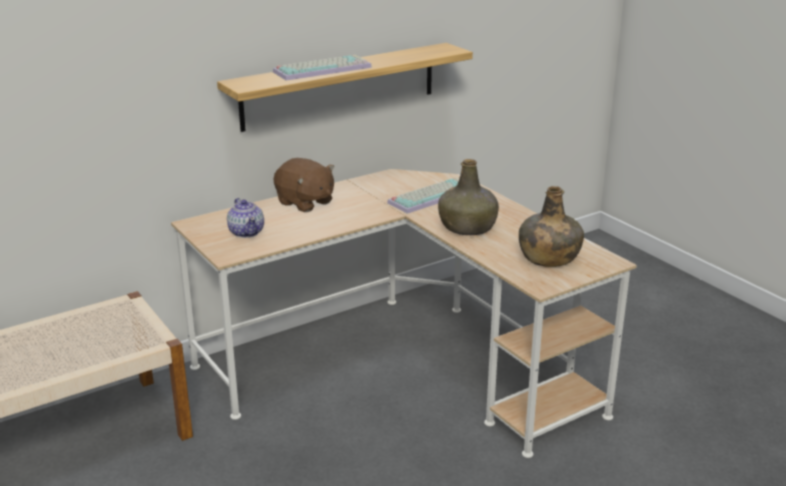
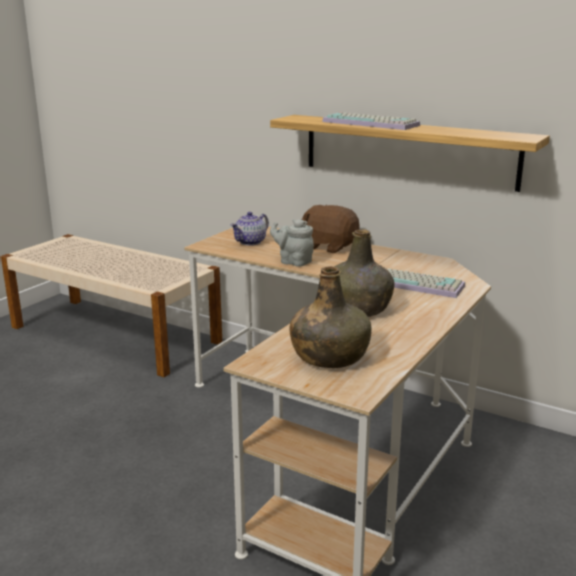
camera: 65 degrees right, 5 degrees down
(305, 203) = (329, 246): brown plush toy -> brown plush toy turned 105 degrees clockwise
(330, 226) = (293, 261): none -> grey teapot

